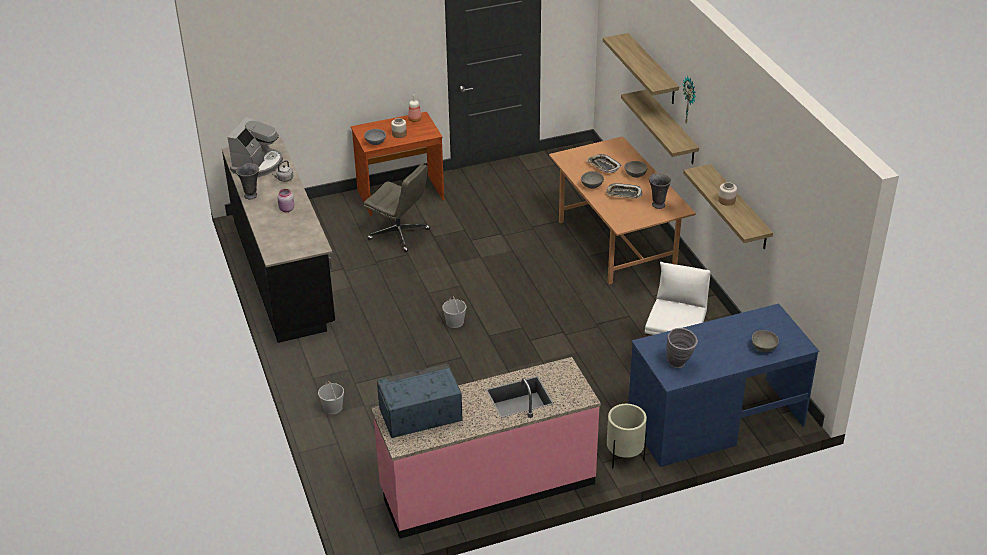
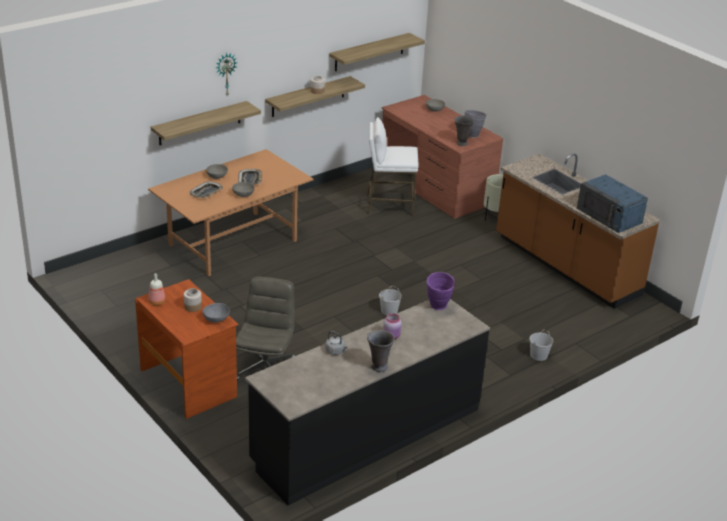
camera: 110 degrees left, 5 degrees down
(258, 164) = (313, 379): coffee machine -> none
(311, 242) = (438, 308): none -> purple vase
(487, 486) = (565, 266): pink counter -> brown counter
(652, 69) = (157, 99): shelf -> shelf (369, 52)
(658, 205) = (261, 164): grey vase -> grey vase (461, 143)
(715, 420) = (435, 187): blue desk -> brown desk

